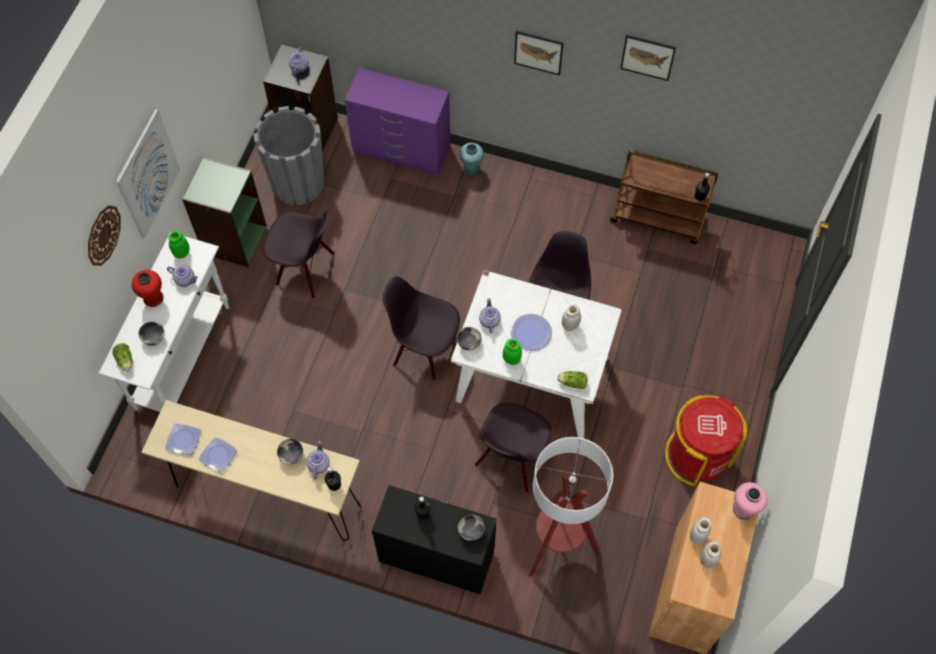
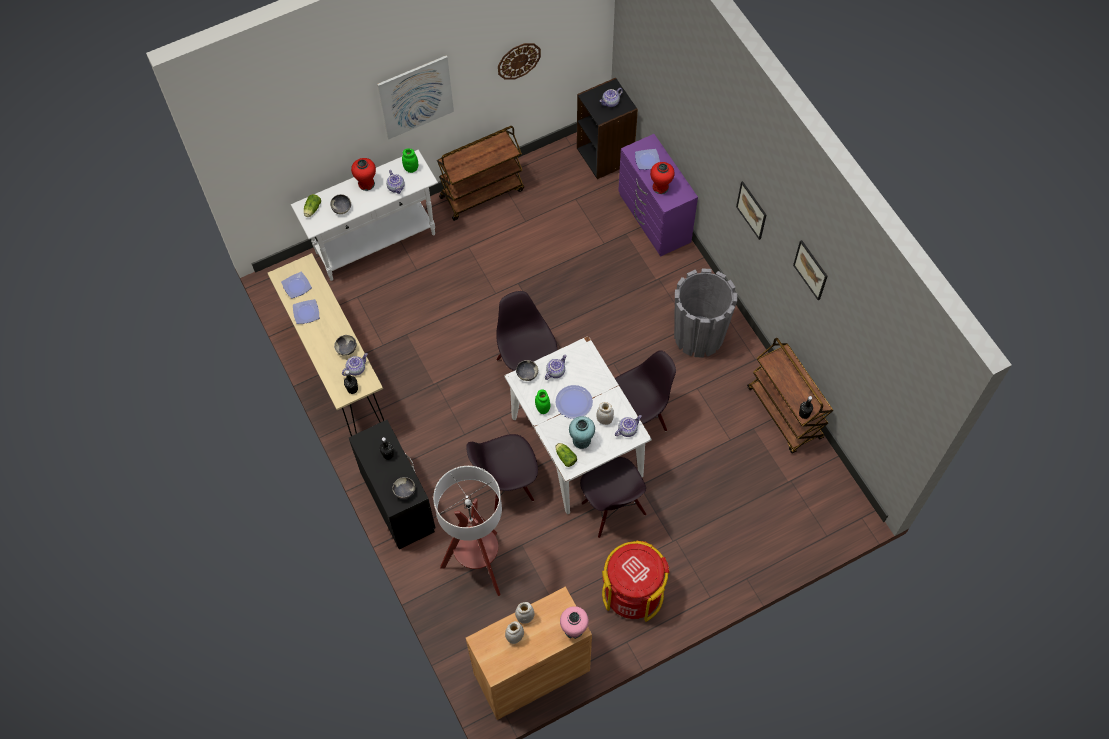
camera: 45 degrees right, 0 degrees up
(103, 235) = (345, 113): wall clock -> wall clock (518, 60)
(234, 239) = (482, 193): green bookcase -> brown cart
(298, 183) = (561, 187): grey planter -> grey planter (698, 335)
(305, 270) = (506, 250): black chair -> black chair (613, 509)
(376, 93) = (646, 160): none -> plate
(411, 106) = (660, 187): none -> red vase
(471, 169) = (688, 270): turquoise vase -> turquoise vase (581, 440)
(596, 318) = (627, 429): none -> teapot

